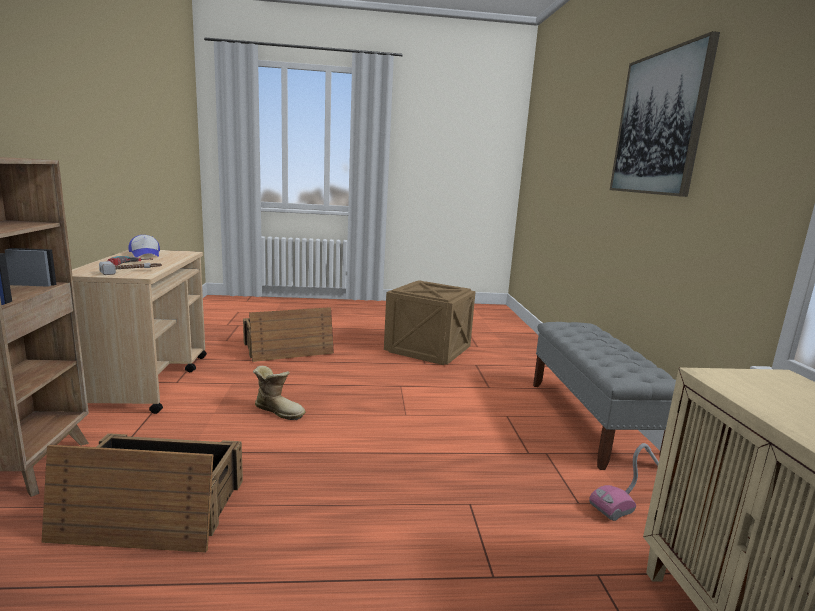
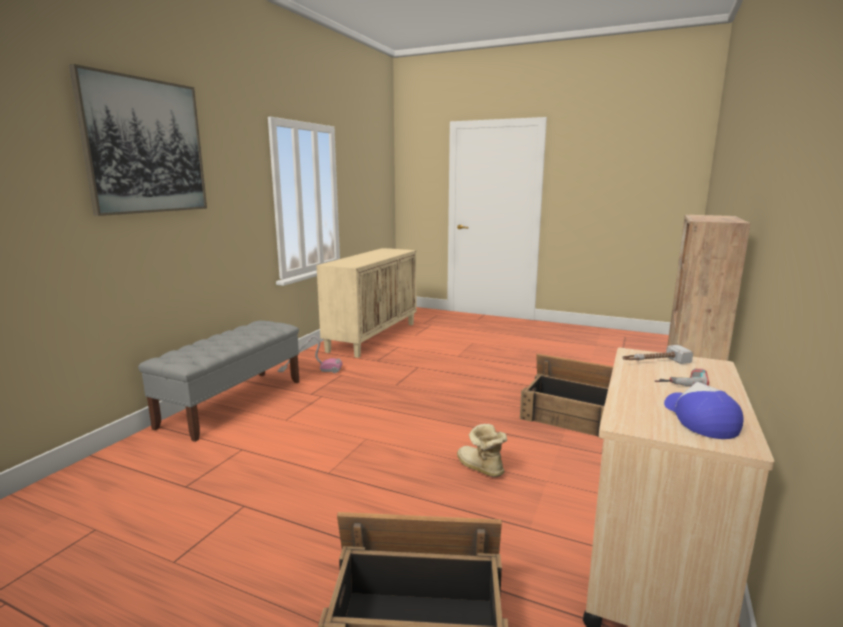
camera: 150 degrees left, 0 degrees up
(429, 350) = (183, 540): crate -> none

